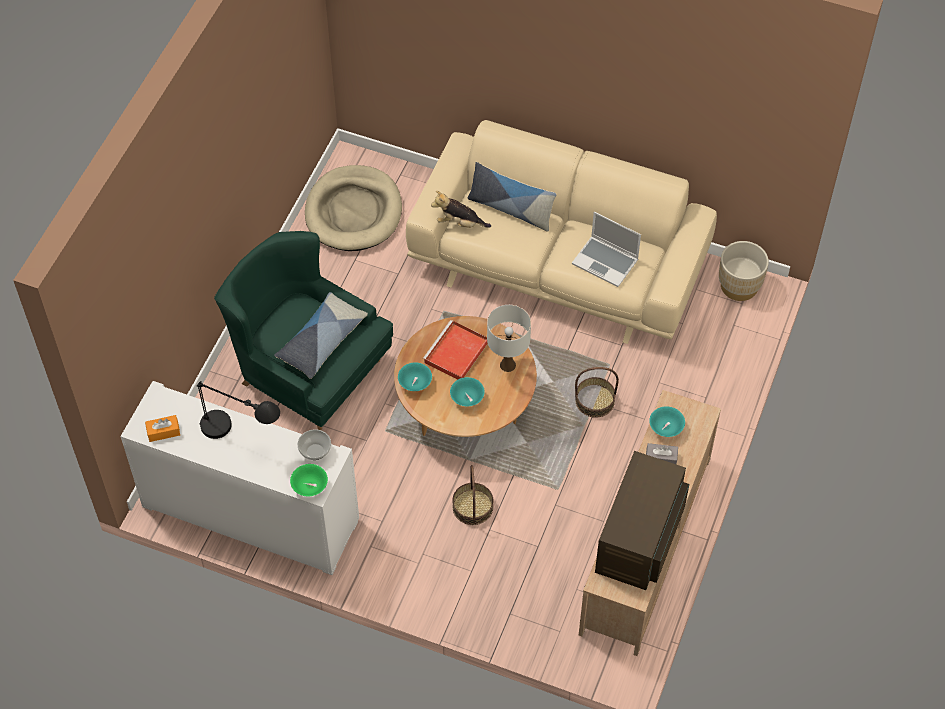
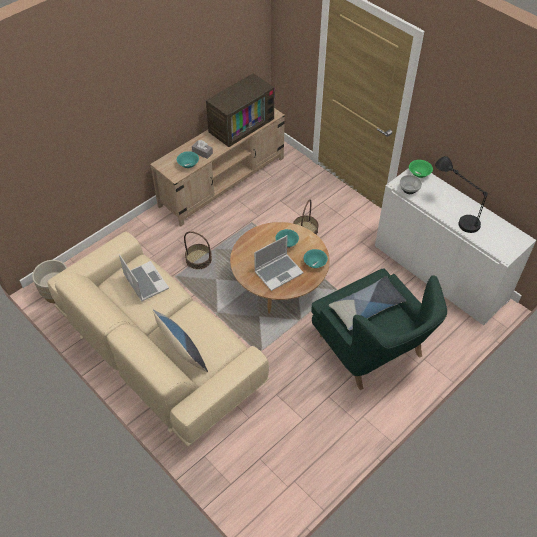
camera: 155 degrees left, 5 degrees down
(163, 432) = (505, 232): orange tissue box -> none
(354, 212) = (285, 463): beige dog bed -> none
(456, 353) = (278, 272): red tray -> laptop
(459, 223) = (226, 351): plush toy -> none
(508, 365) = (250, 253): white table lamp -> none

